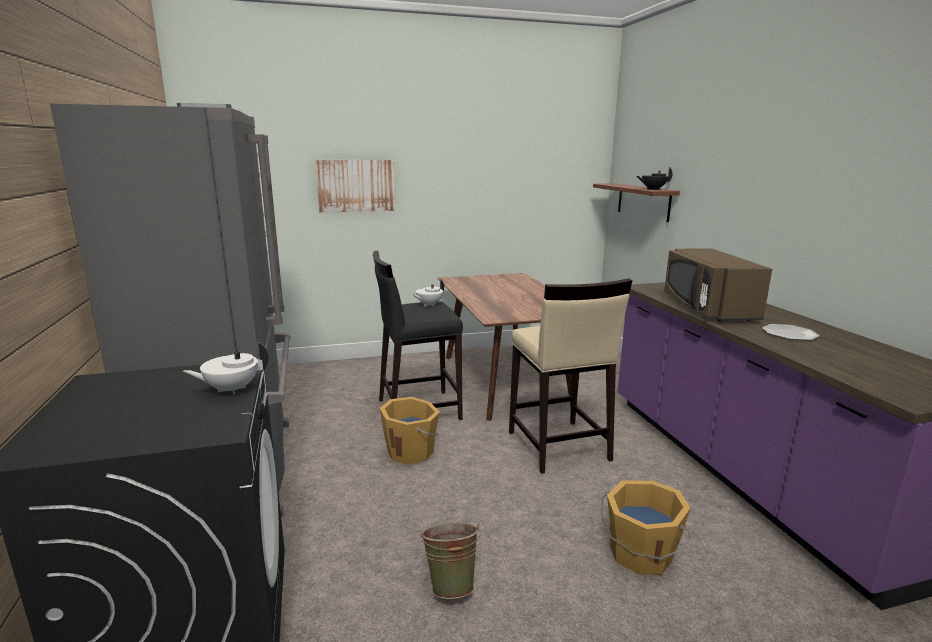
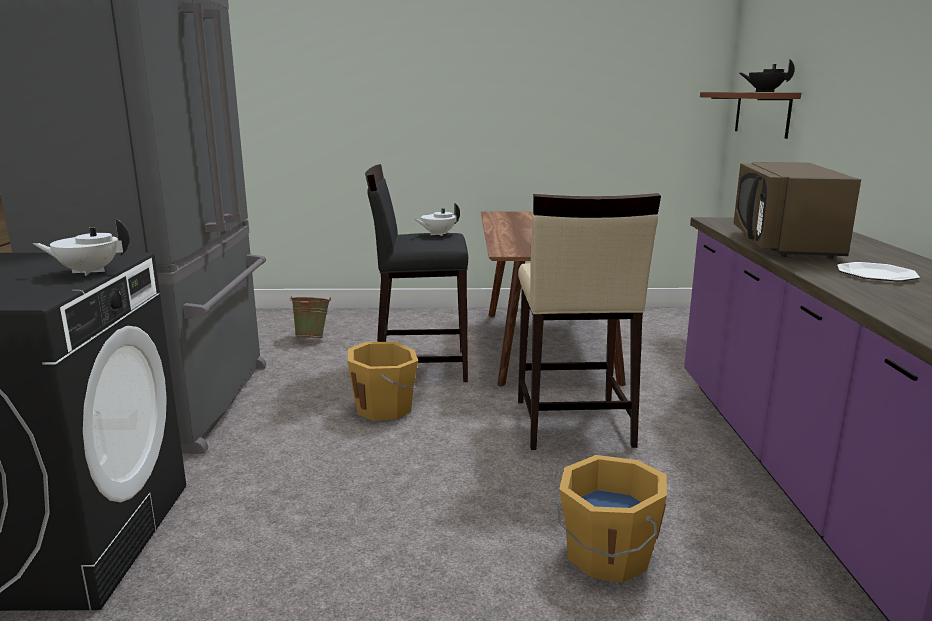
camera: 15 degrees right, 0 degrees up
(356, 185) = (384, 93): picture -> none
(451, 584) = (346, 548): green bucket -> green bucket (312, 338)

